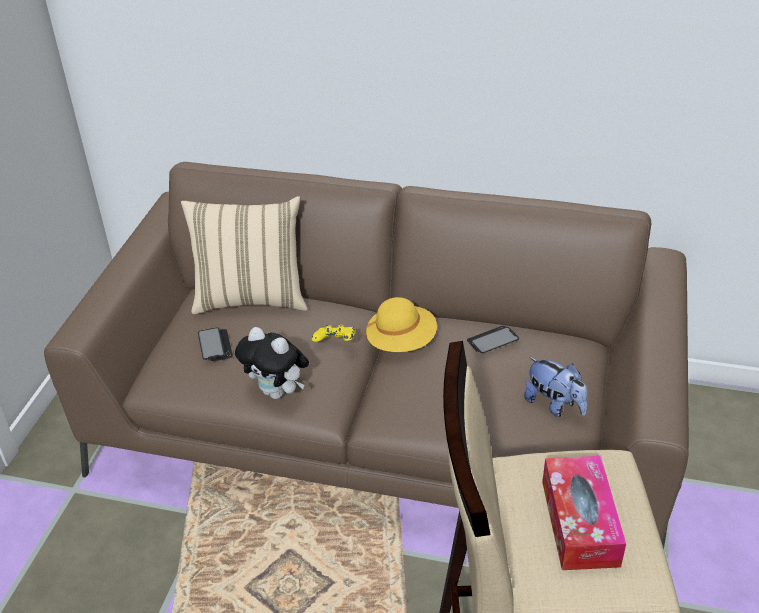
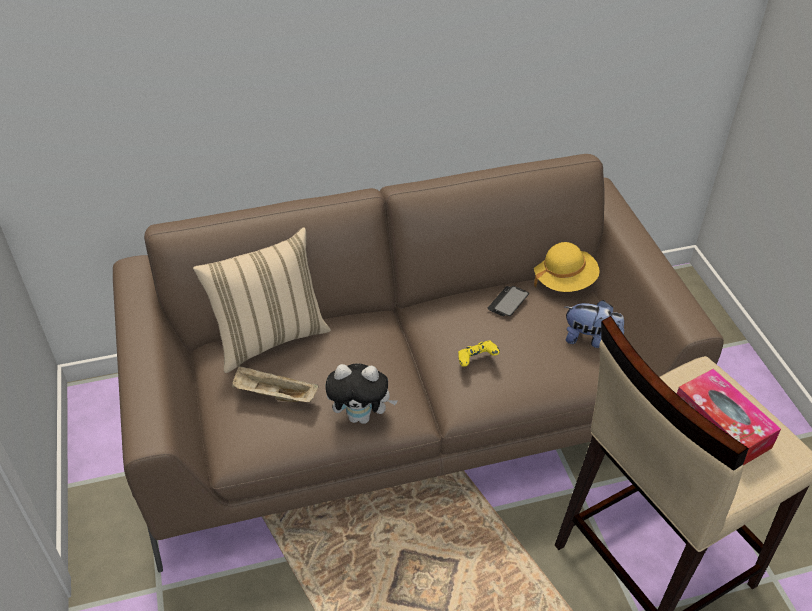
camera: 30 degrees left, 5 degrees up
(215, 345) = (274, 395): phone -> beige tray
(335, 343) = (380, 352): yellow game controller -> yellow game controller (477, 361)
(401, 341) = (429, 330): yellow hat -> yellow hat (564, 280)

